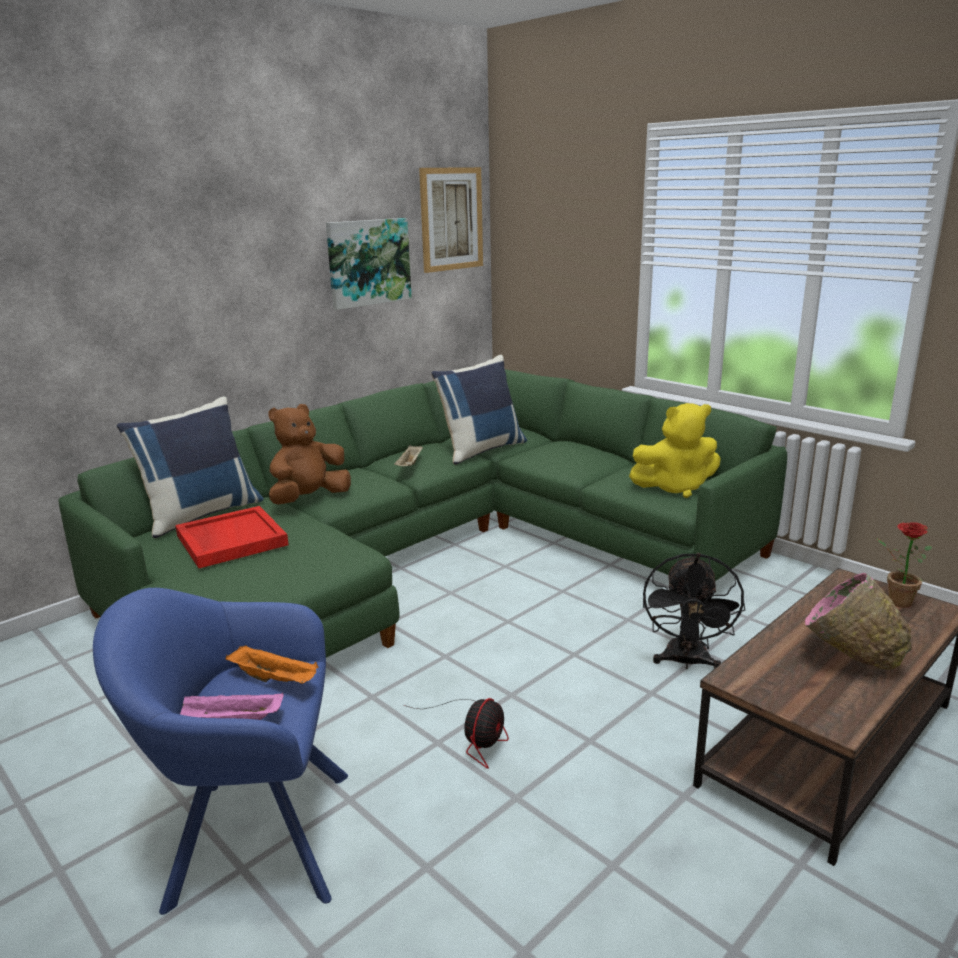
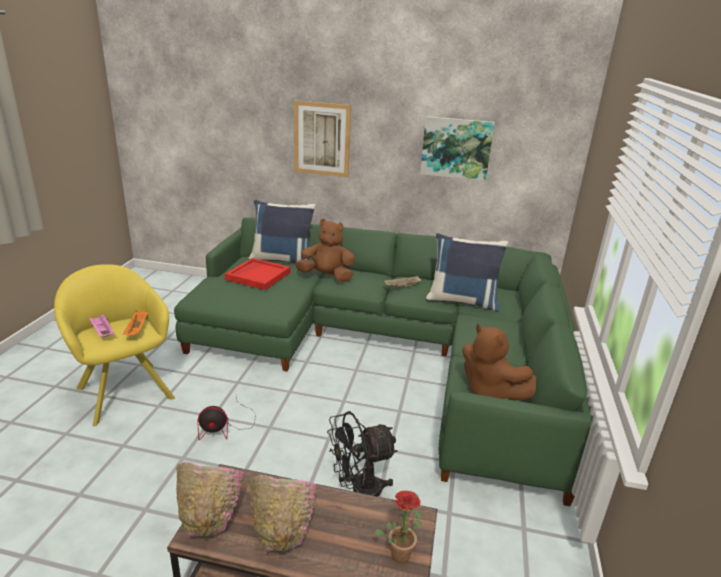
camera: 55 degrees right, 5 degrees up
(249, 837) = (124, 389): blue armchair -> yellow armchair
(451, 219) = (544, 129): picture -> picture (322, 139)
(675, 487) = (489, 391): yellow plush toy -> brown plush toy
(808, 707) = (209, 517): none -> pink bowl

